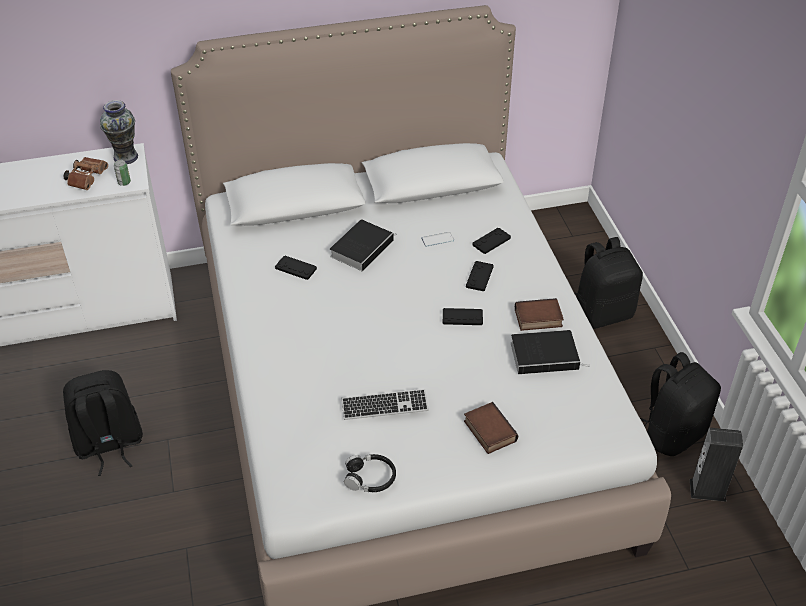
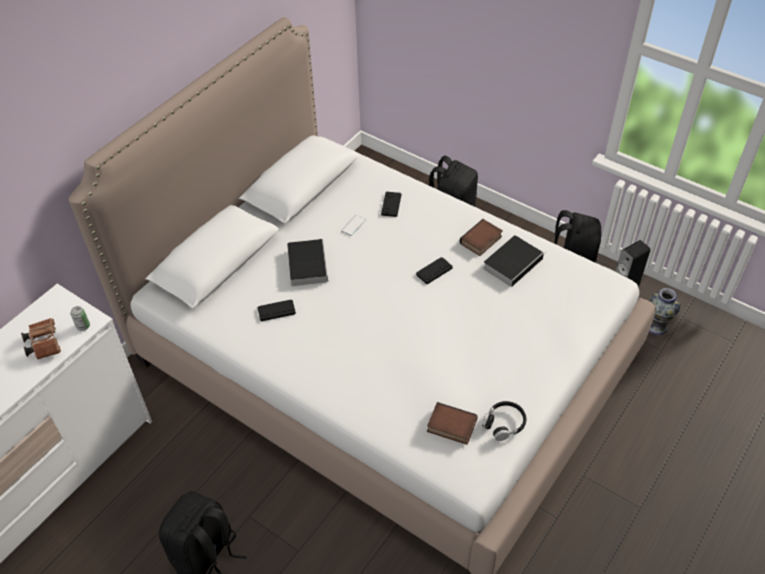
camera: 40 degrees left, 5 degrees up
(126, 157) = (56, 304): vase -> vase (656, 327)
(385, 406) = (458, 367): keyboard -> none
(479, 276) = (412, 235): black game controller -> none
(488, 431) = (537, 337): book -> book (450, 426)

